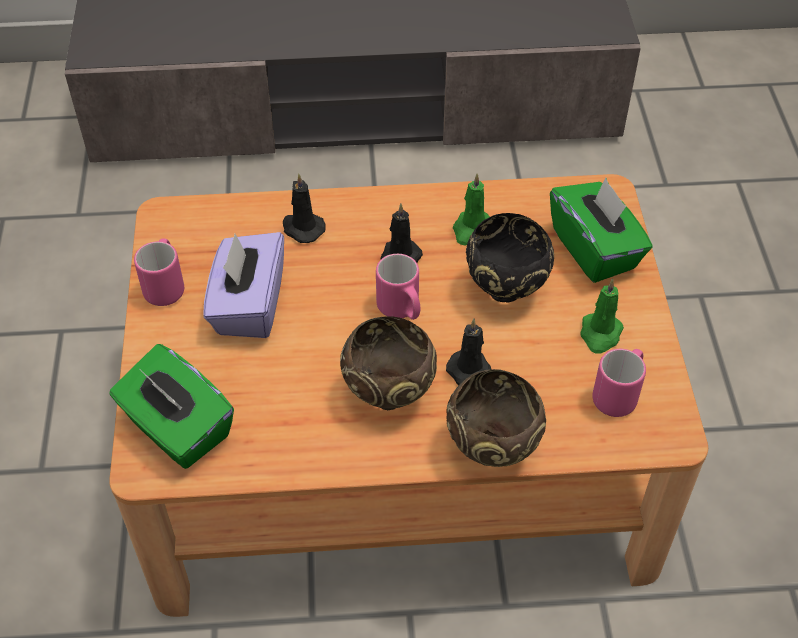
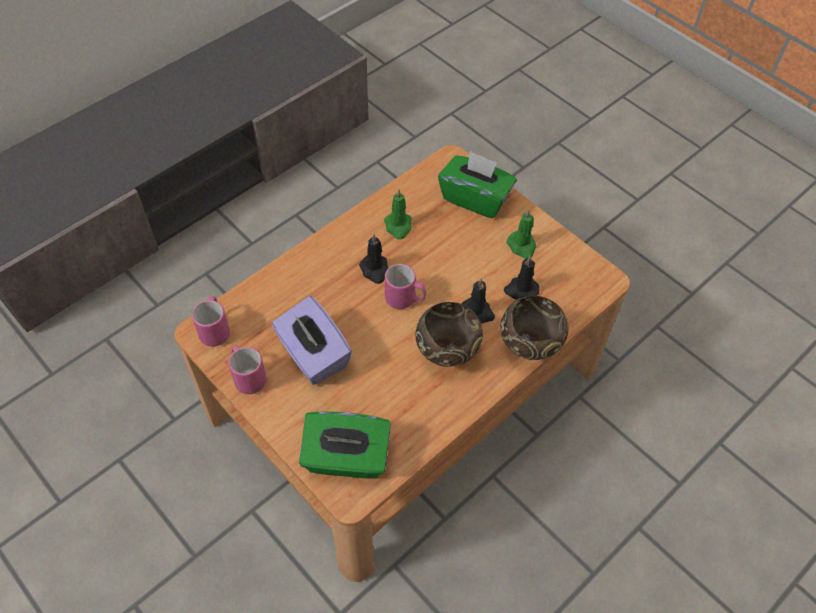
camera: 40 degrees left, 5 degrees up
(302, 228) = (297, 286): black candle -> black candle (521, 290)
(506, 292) = (452, 253): black bowl -> none
(618, 395) = (561, 274): pink mug -> pink mug (215, 329)

